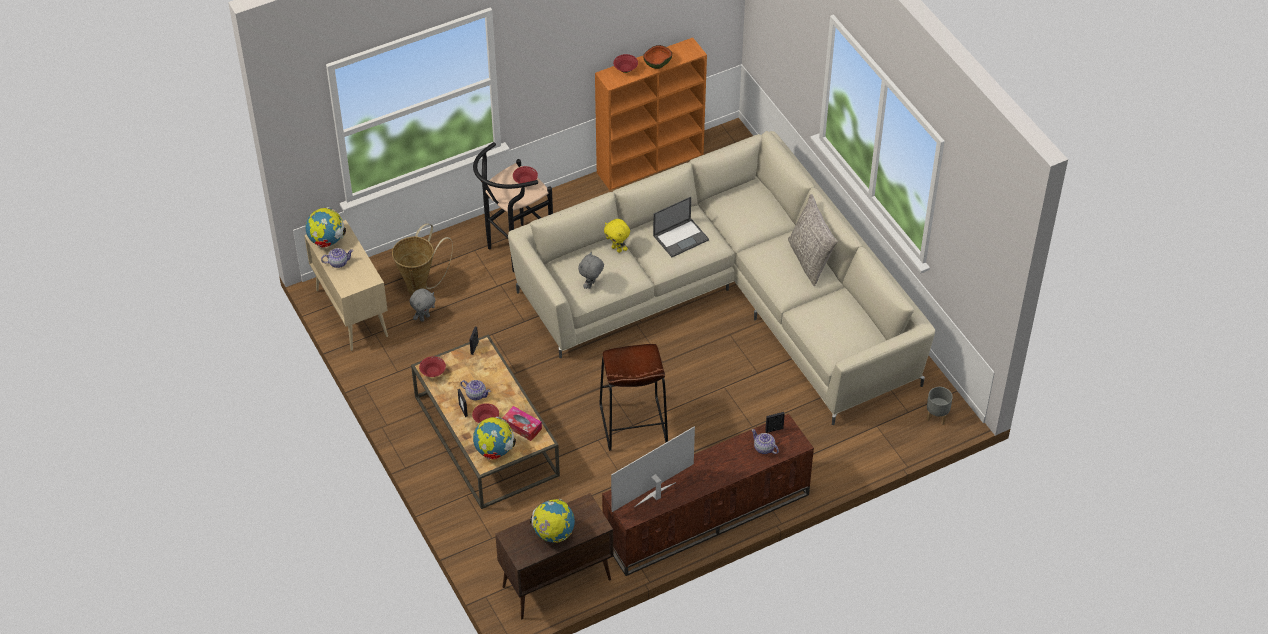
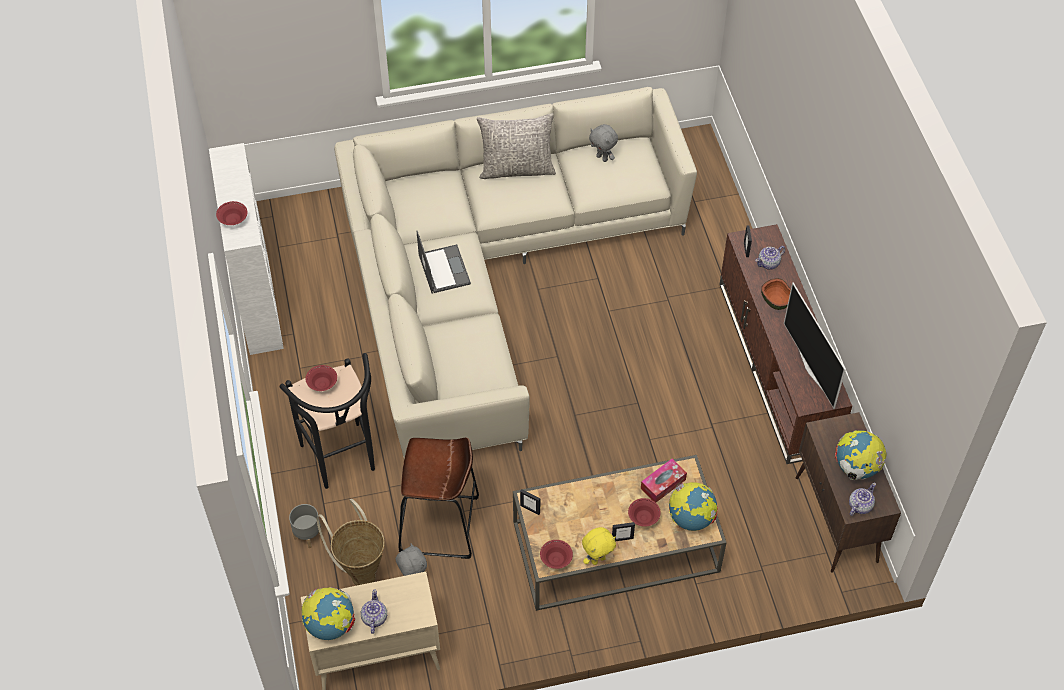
camera: 75 degrees left, 5 degrees up
(476, 394) = (602, 521): teapot -> teapot (859, 506)
(591, 285) = (486, 366): grey plush toy -> grey plush toy (602, 158)
(617, 249) = (439, 331): yellow plush toy -> yellow plush toy (598, 559)
(633, 424) = (636, 402): brown stool -> brown stool (439, 525)
(651, 163) = (258, 300): orange bookcase -> white bookcase
(657, 64) = (238, 189): bowl -> bowl (777, 301)
(937, 416) = (694, 153): grey planter -> grey planter (308, 535)

